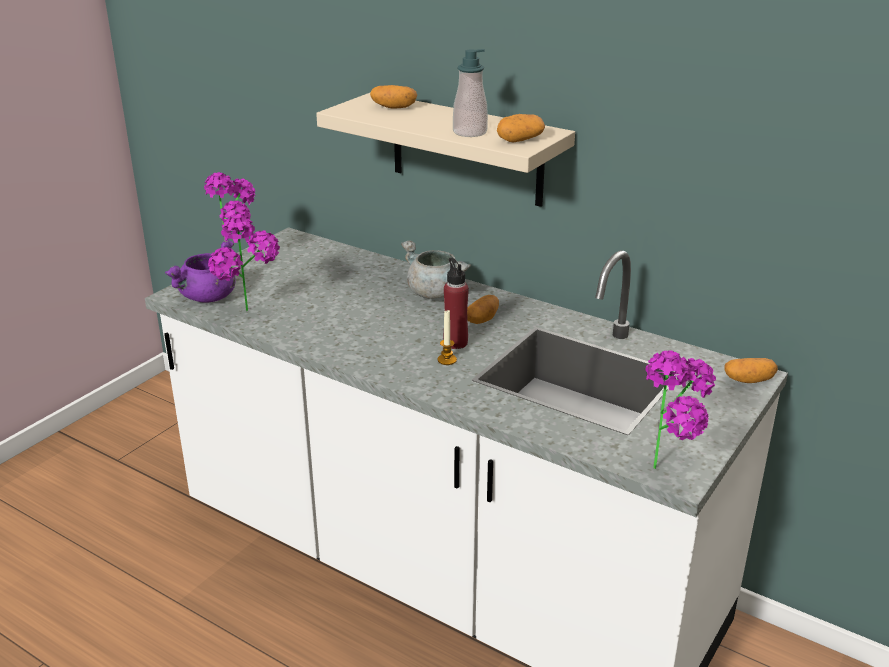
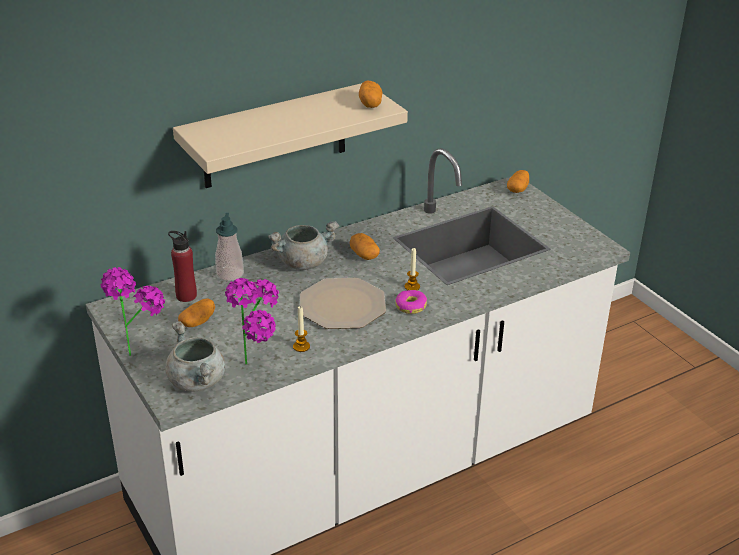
camera: 65 degrees left, 5 degrees up
(208, 297) = (198, 381): purple cooking pot -> grey cooking pot
(291, 328) = (301, 346): none -> candle
(378, 331) = (343, 305): none -> plate
(394, 107) = (234, 127): potato -> potato (198, 322)
(408, 367) = (410, 306): none -> donut
(455, 343) = (389, 276): red bottle -> red bottle (186, 296)
(470, 132) = (333, 115): soap dispenser -> soap dispenser (230, 274)
(672, 470) = (595, 248): potted plant -> none

